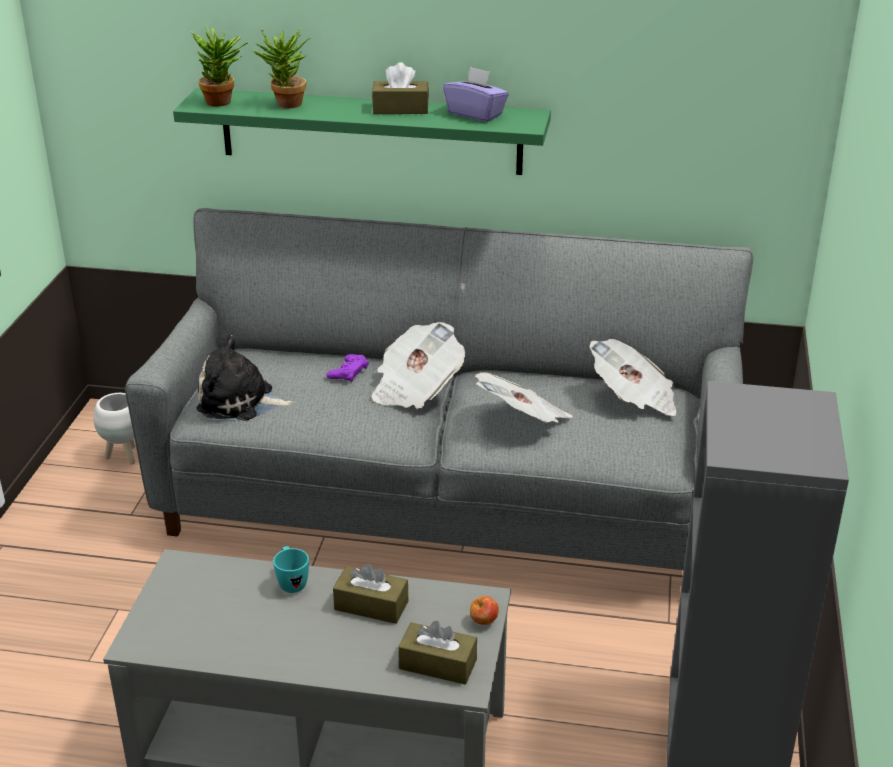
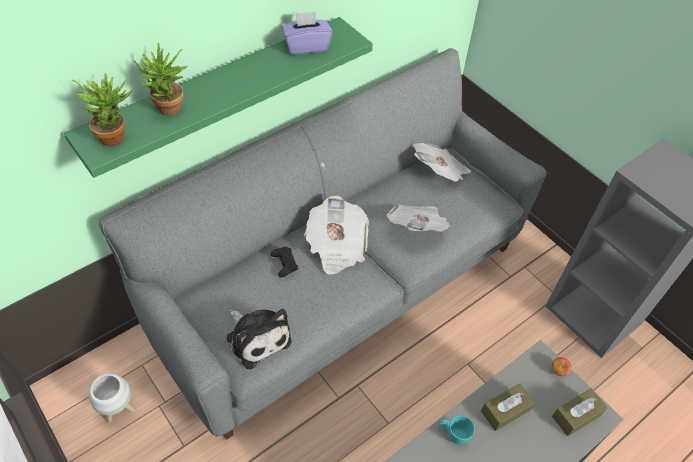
camera: 50 degrees left, 20 degrees up
(240, 402) = (257, 337): plush toy -> plush toy turned 90 degrees counterclockwise
(348, 372) = (284, 263): purple game controller -> black game controller
(400, 109) = (253, 68): brown tissue box -> none

